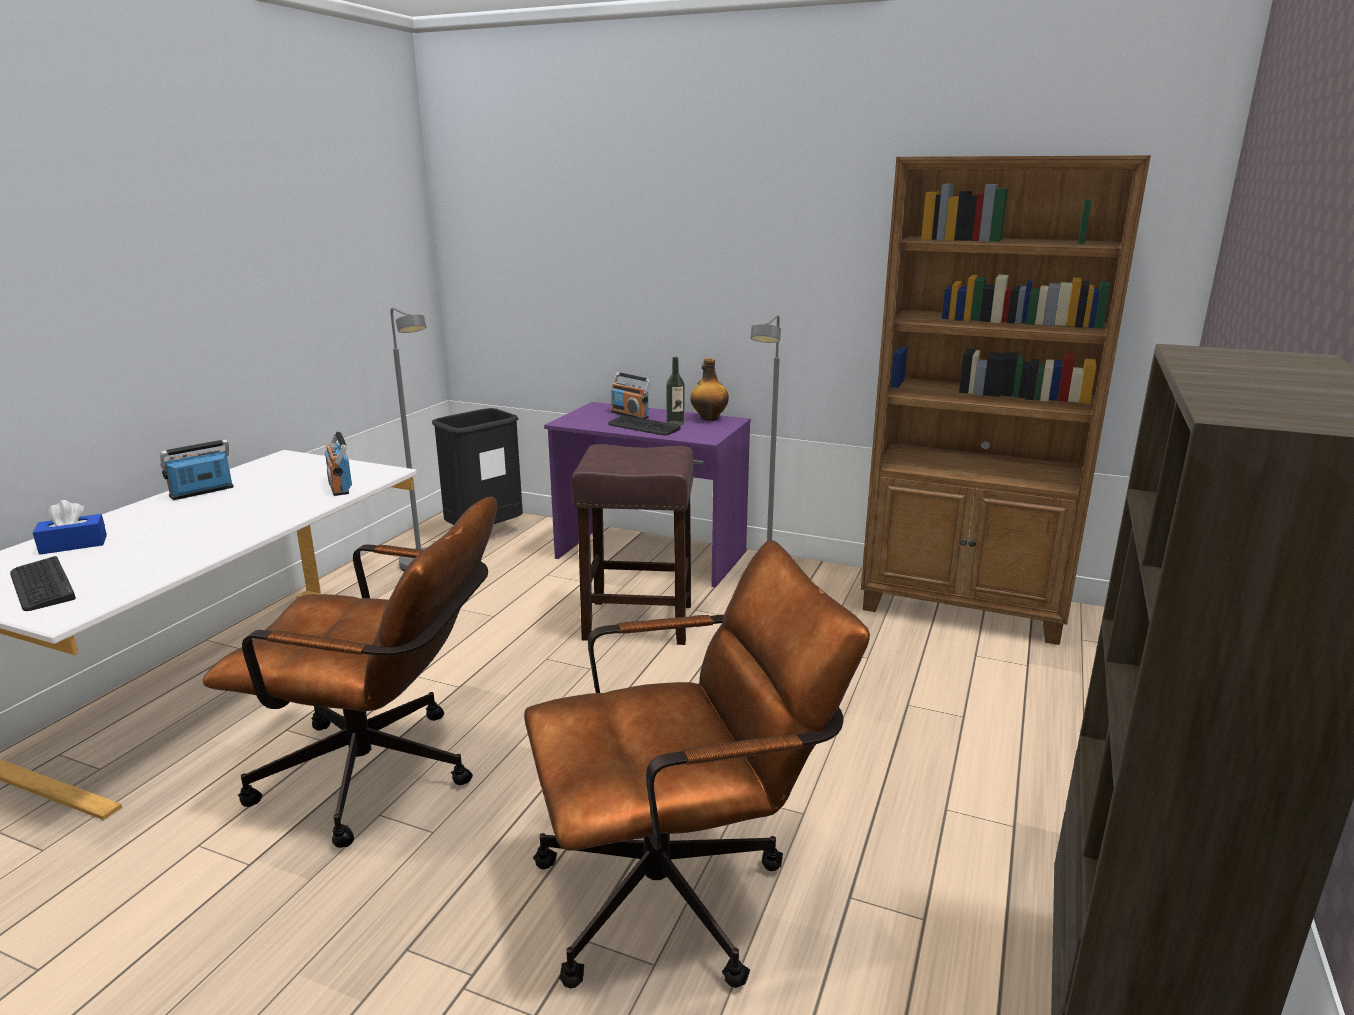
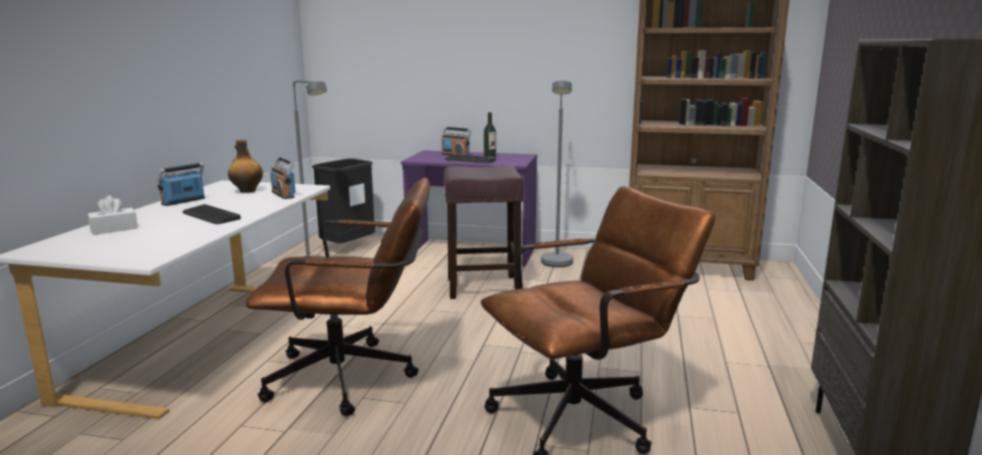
camera: 10 degrees left, 5 degrees down
(41, 585) = (113, 248): keyboard -> keyboard (210, 215)
(73, 544) = (114, 229): blue tissue box -> white tissue box
(709, 418) = (510, 155): bottle -> bottle (247, 191)

